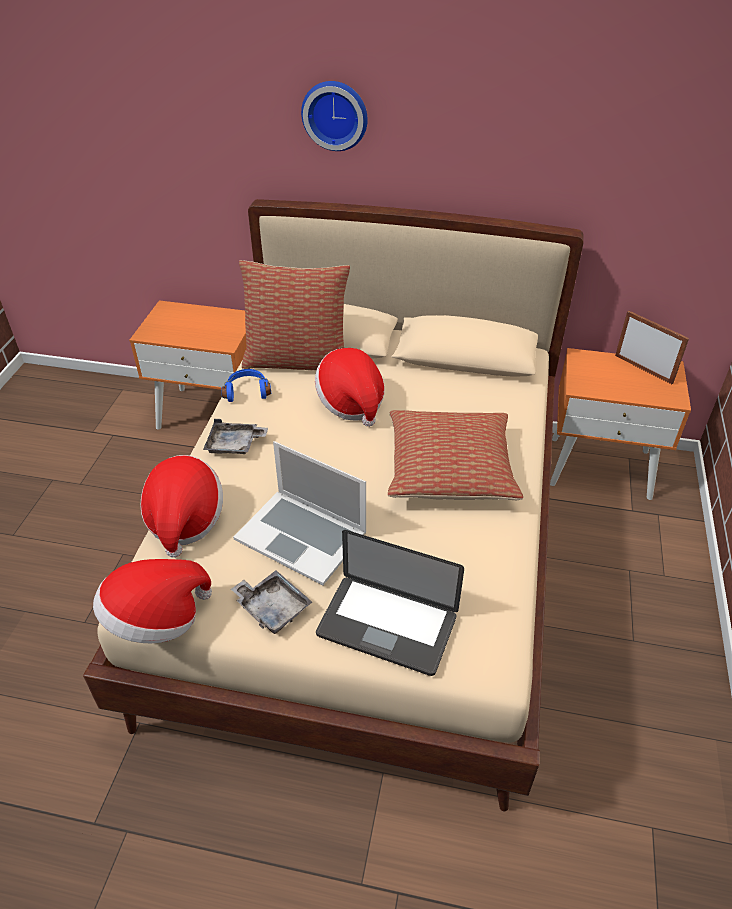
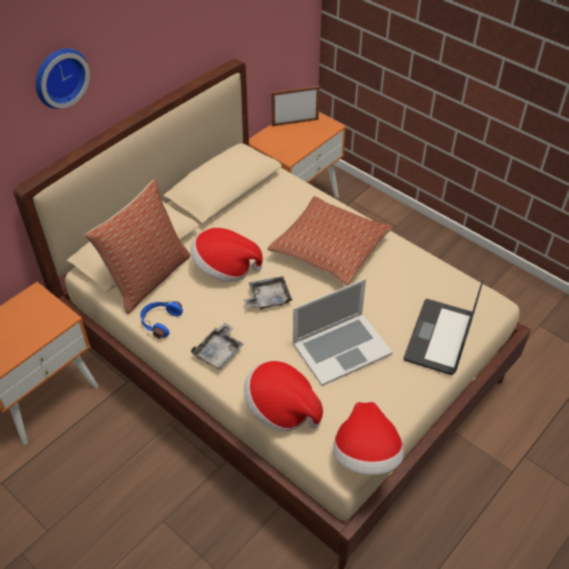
camera: 60 degrees left, 5 degrees up
(272, 607) = (393, 388): grey tray -> grey tray (268, 298)
(387, 626) = (439, 337): laptop -> laptop turned 150 degrees clockwise

